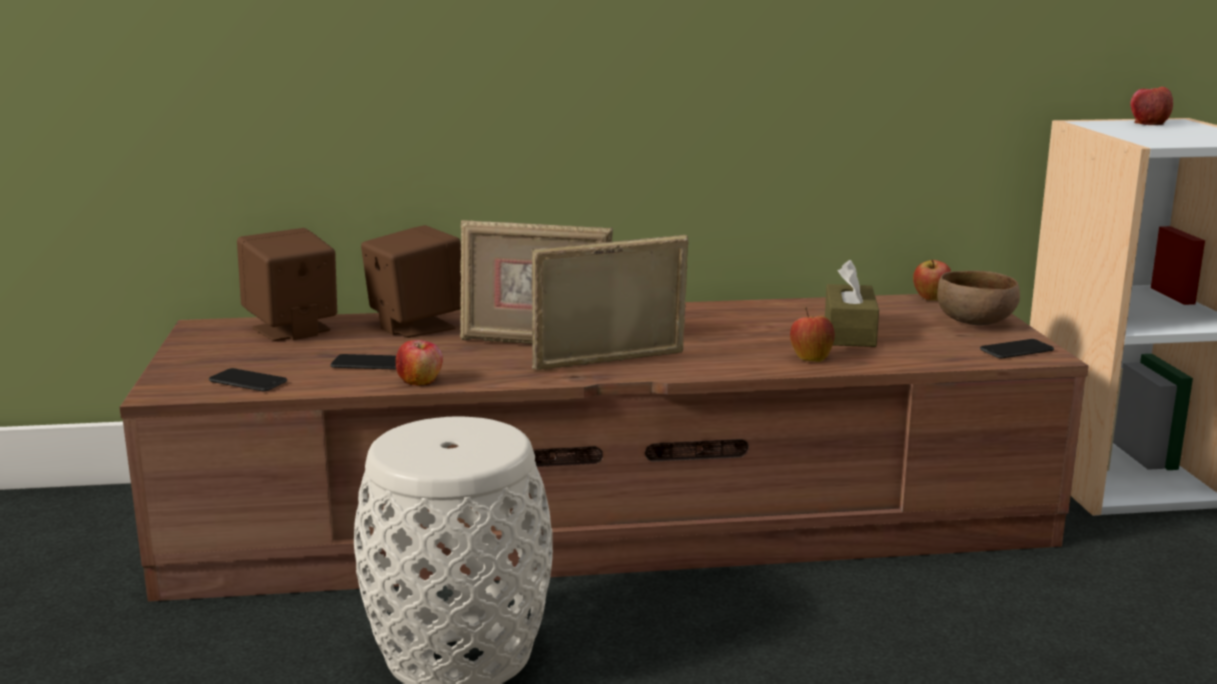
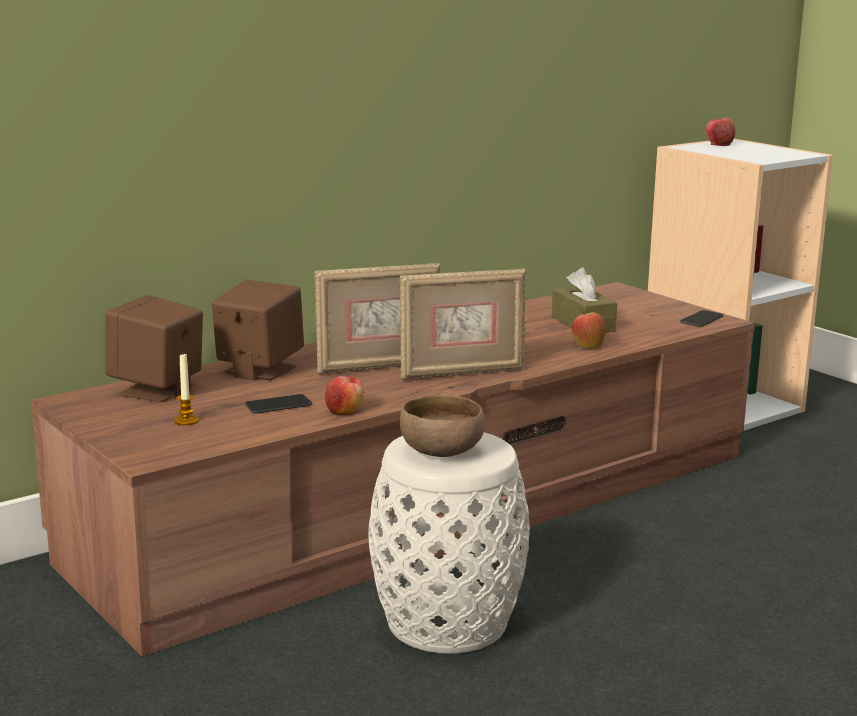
camera: 30 degrees left, 0 degrees up
(248, 381) = (205, 437): phone -> none
(261, 363) = (186, 421): none -> candle
(611, 363) = (461, 373): picture frame -> picture frame turned 150 degrees counterclockwise
(931, 299) = (596, 291): apple -> none
(976, 322) = (649, 304): brown bowl -> brown bowl (442, 451)

